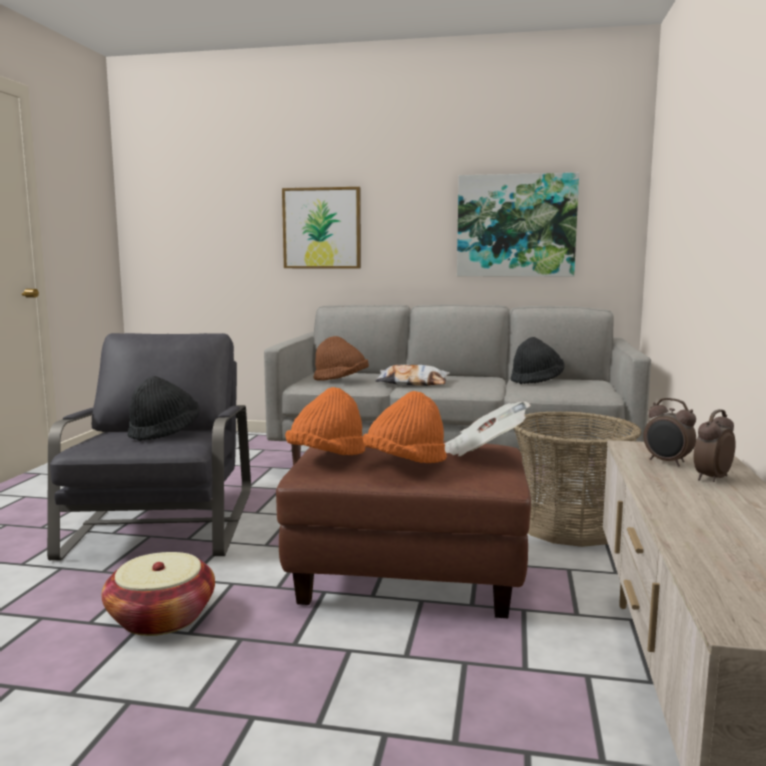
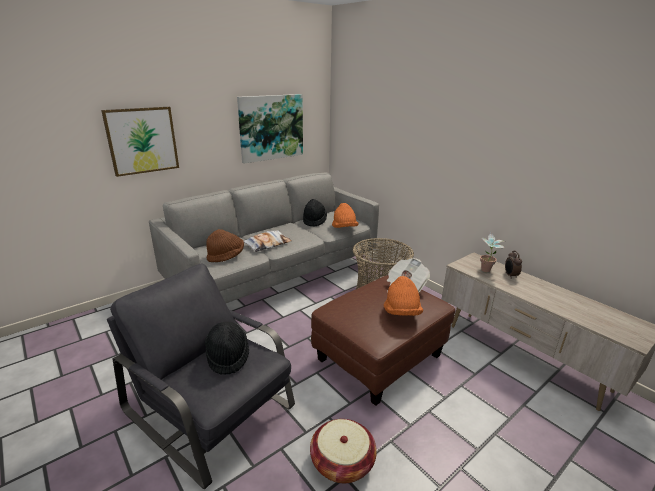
camera: 50 degrees left, 15 degrees up
(326, 457) = (365, 326): orange hat -> orange hat (344, 228)
(667, 462) = (486, 272): alarm clock -> potted plant

